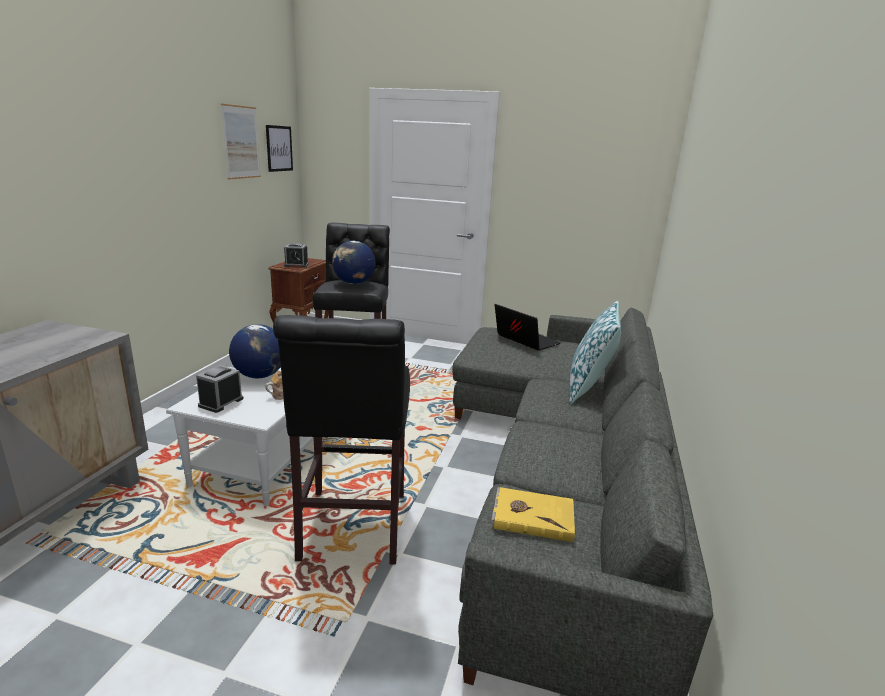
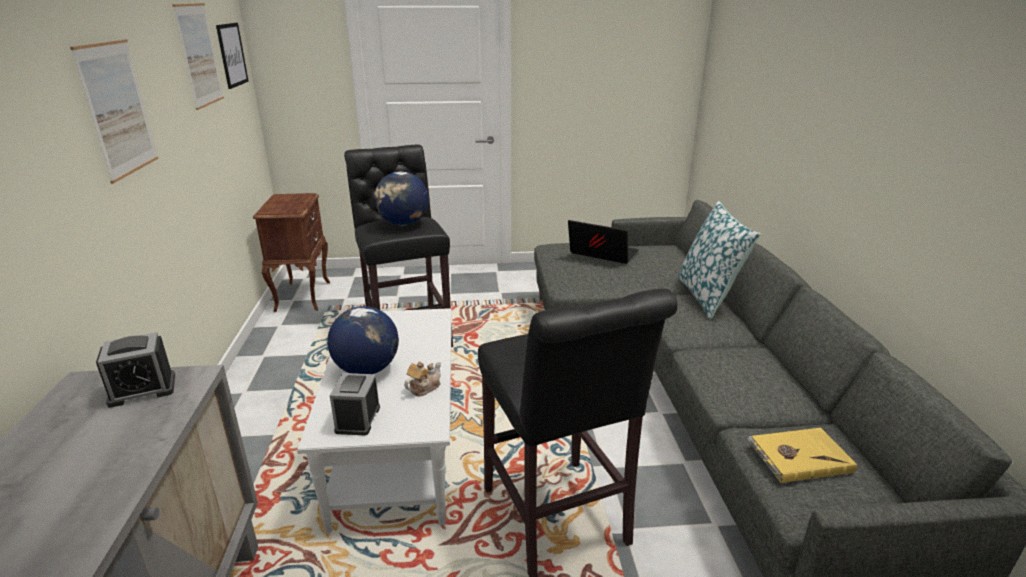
camera: 20 degrees left, 5 degrees up
(145, 163) = (118, 109): none -> picture
(296, 265) = (287, 207): alarm clock -> alarm clock (142, 390)

